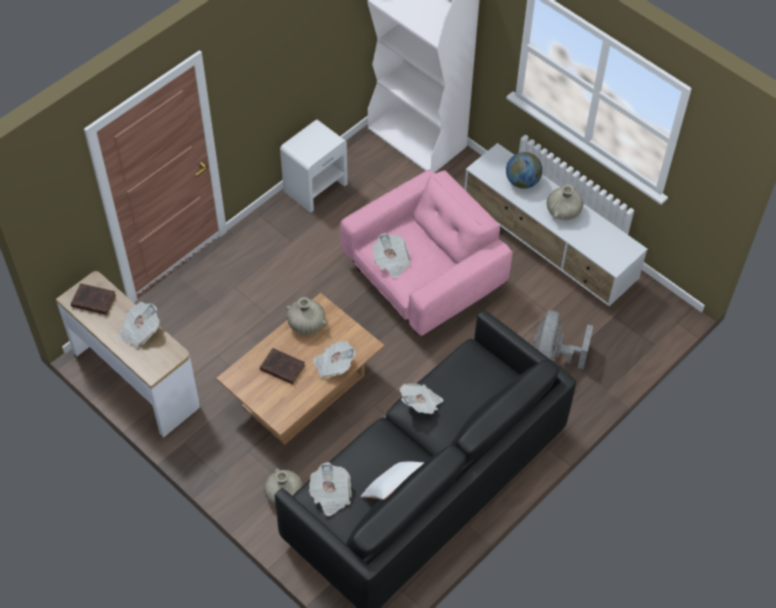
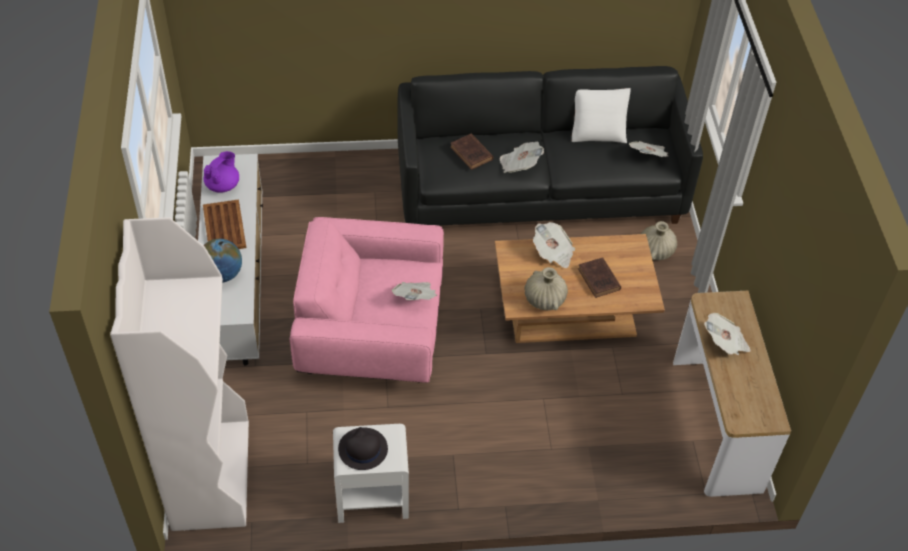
camera: 140 degrees left, 5 degrees down
(92, 300) = (753, 403): brown book -> brown book (472, 154)
(316, 139) = (362, 449): none -> black hat
(552, 358) = (346, 202): grey fan -> none
(563, 211) = (224, 226): beige vase -> brown tray
(604, 237) = (223, 185): none -> purple teapot

